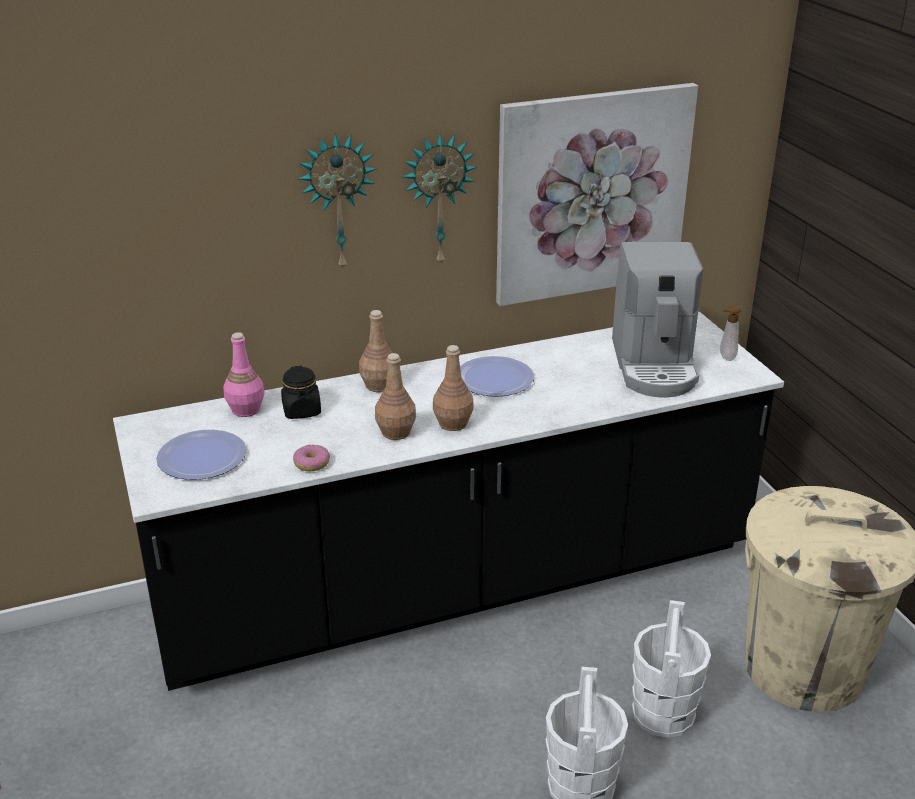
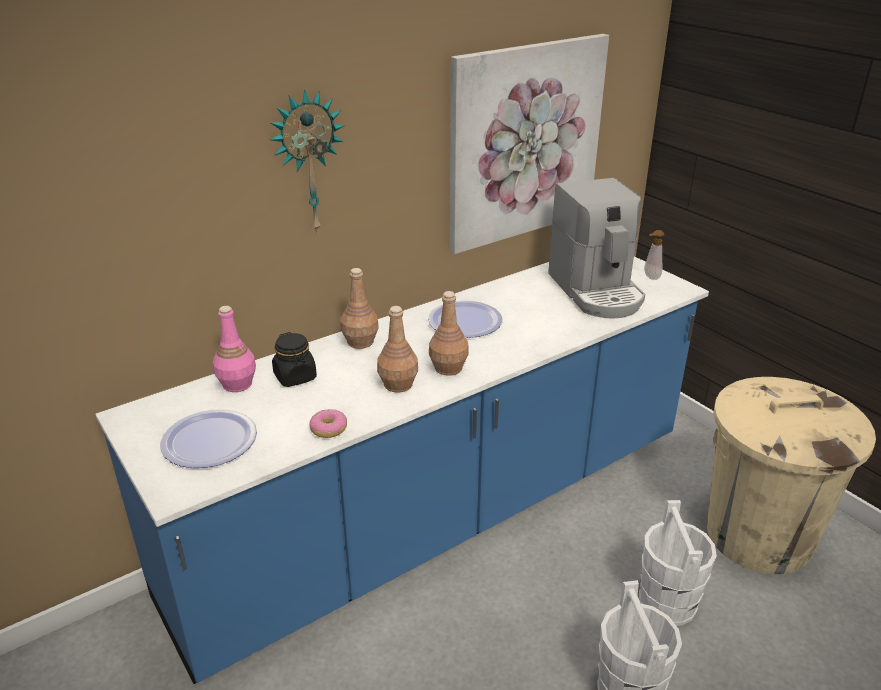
camera: 15 degrees left, 0 degrees up
(438, 199) = (398, 155): wall clock -> none
(457, 585) = (440, 517): black counter -> blue counter

